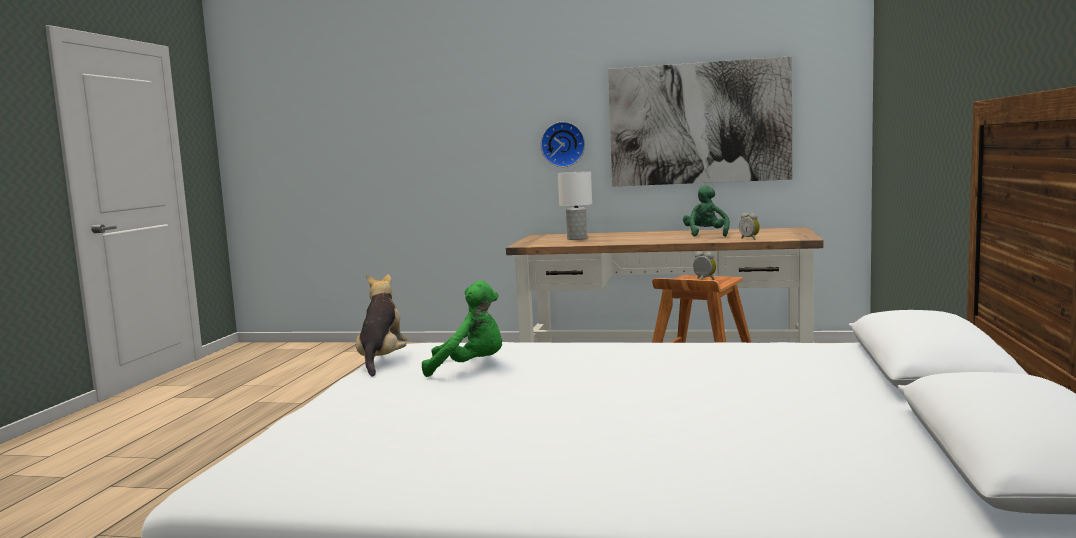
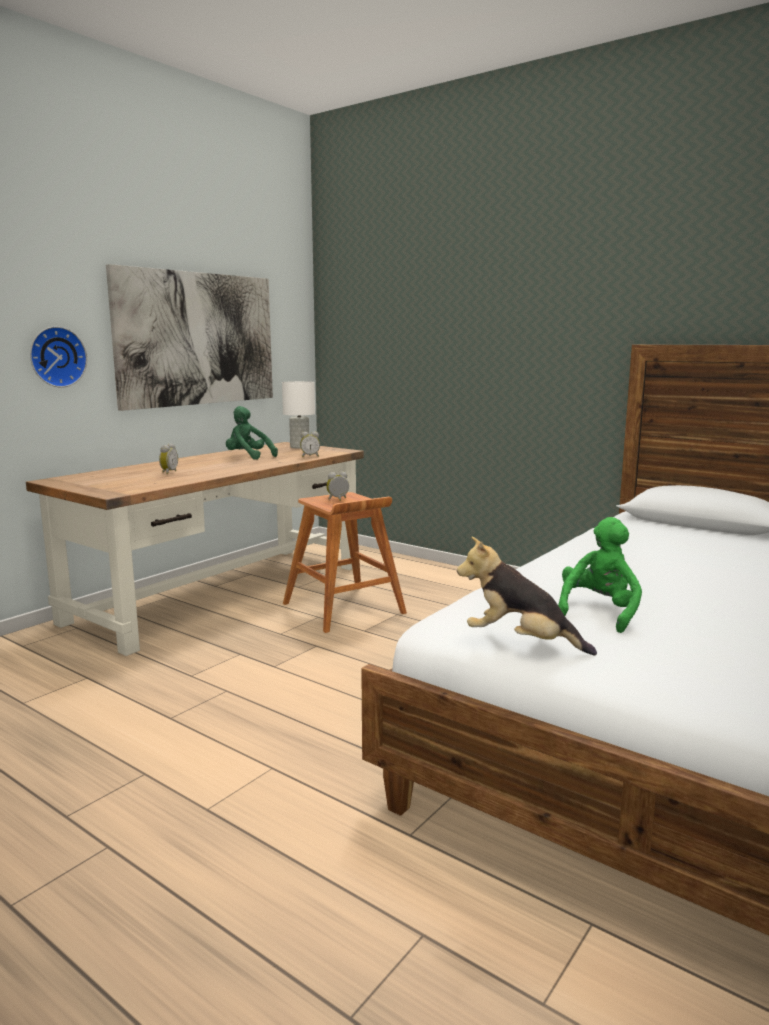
camera: 65 degrees left, 5 degrees up
(577, 238) = (134, 477): white table lamp -> white table lamp (299, 447)
(607, 238) = (168, 472): none -> alarm clock

